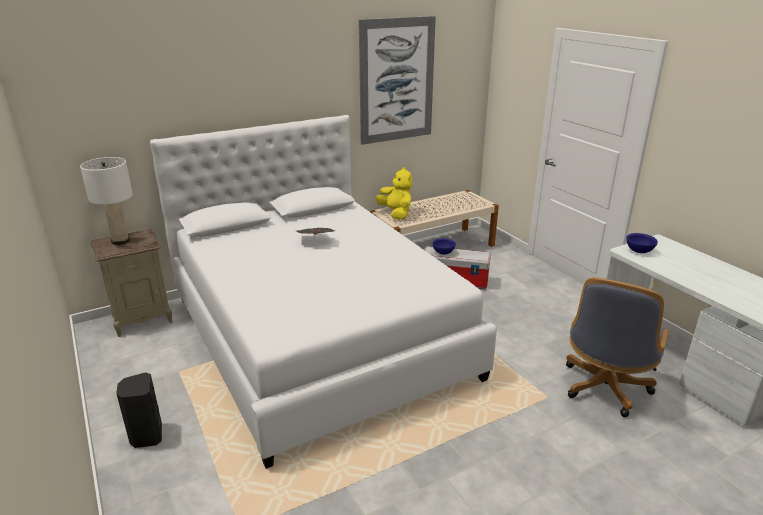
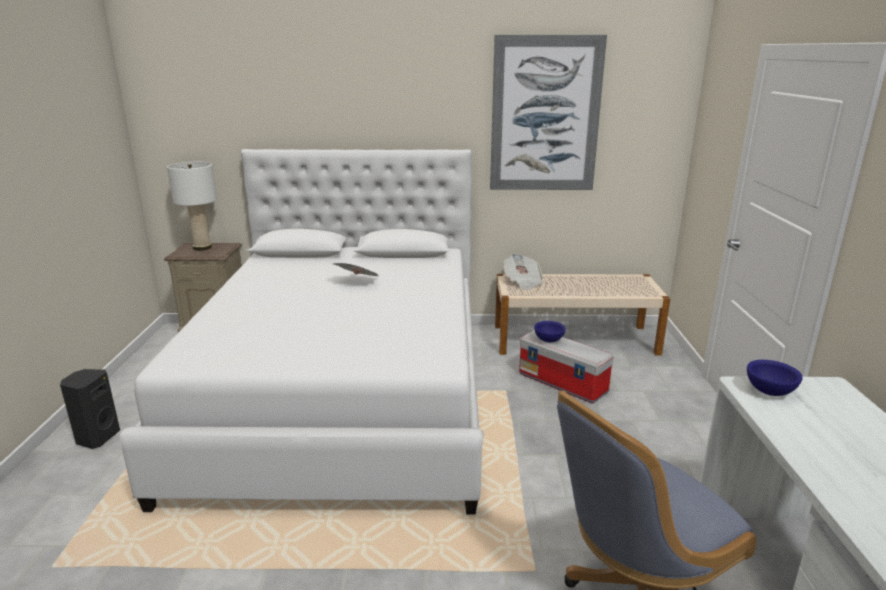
camera: 30 degrees right, 5 degrees down
(396, 213) = (522, 282): yellow plush toy -> newspaper

